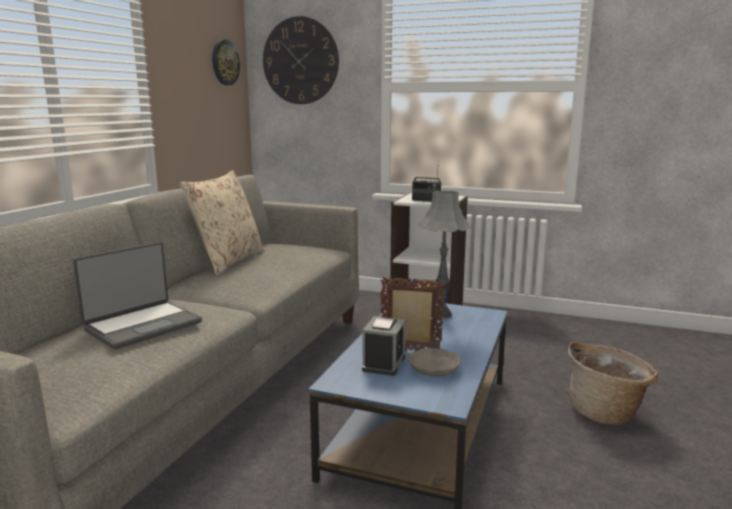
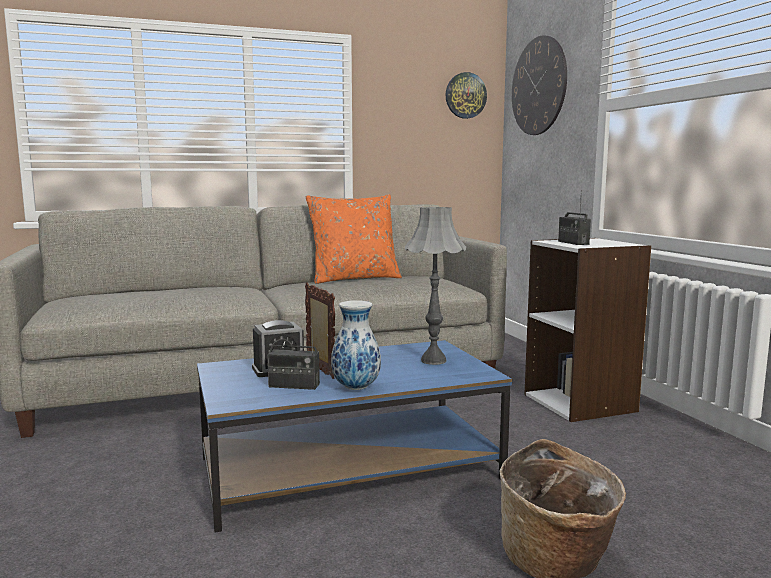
camera: 50 degrees right, 5 degrees down
(142, 325) = (182, 294): laptop -> none
(228, 261) = (354, 278): beige pillow -> orange pillow
(435, 369) = (294, 385): grey bowl -> radio
(468, 353) = (356, 387): none -> vase

